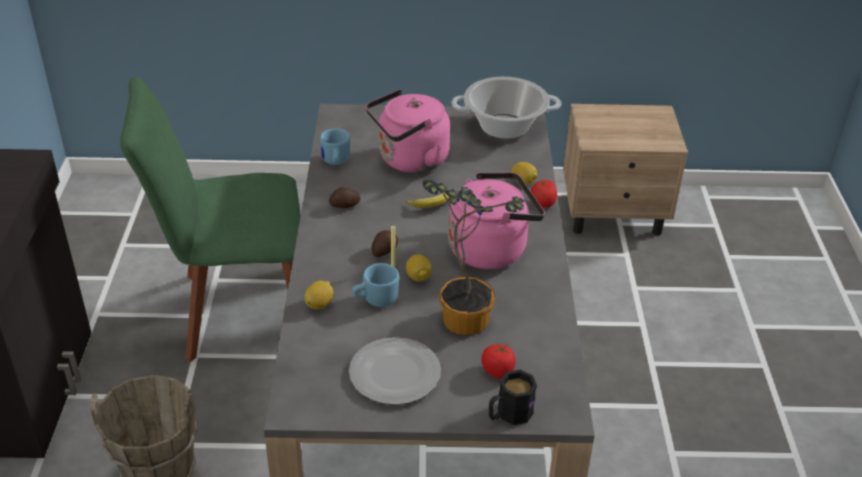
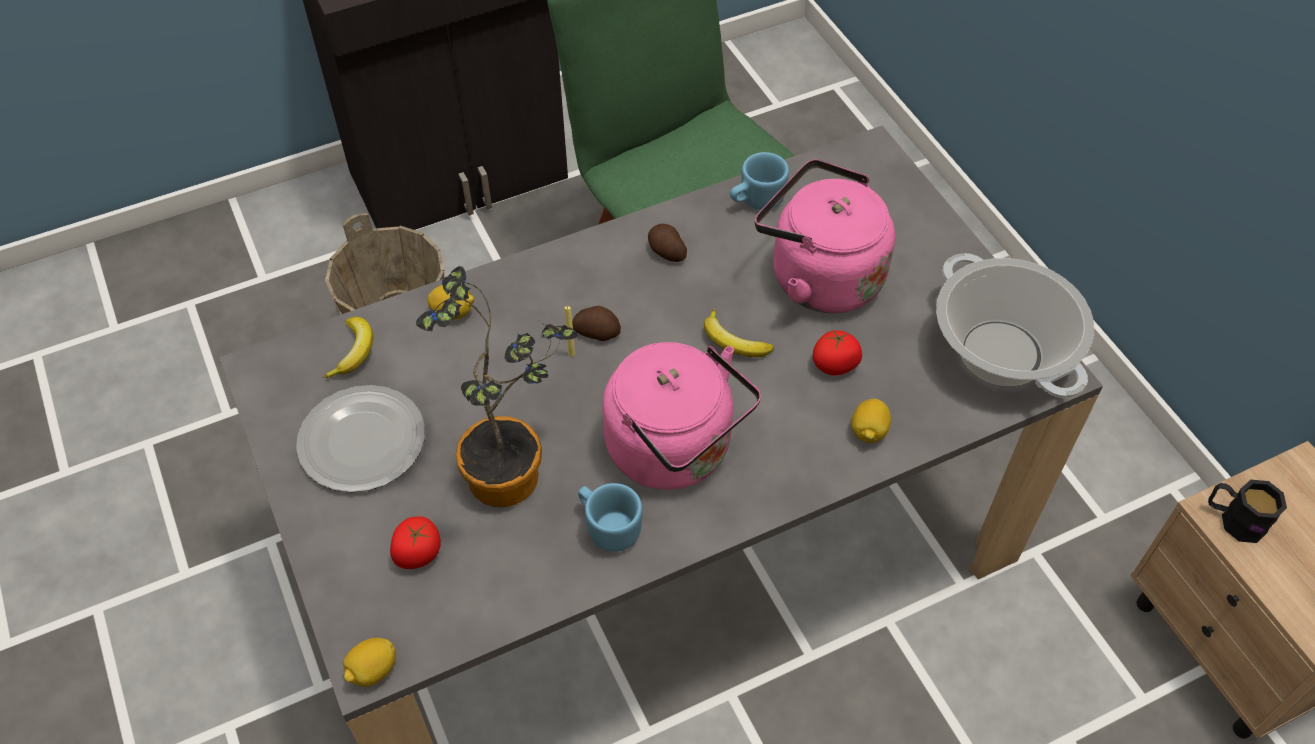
camera: 65 degrees right, 15 degrees up
(315, 358) = (354, 352): none -> banana
(375, 299) = (491, 364): blue mug -> blue mug (608, 526)
(418, 277) = (563, 391): lemon -> lemon (373, 670)
(509, 414) = (340, 596): black mug -> black mug (1233, 519)
(543, 203) = (831, 476): tomato -> tomato (835, 364)

